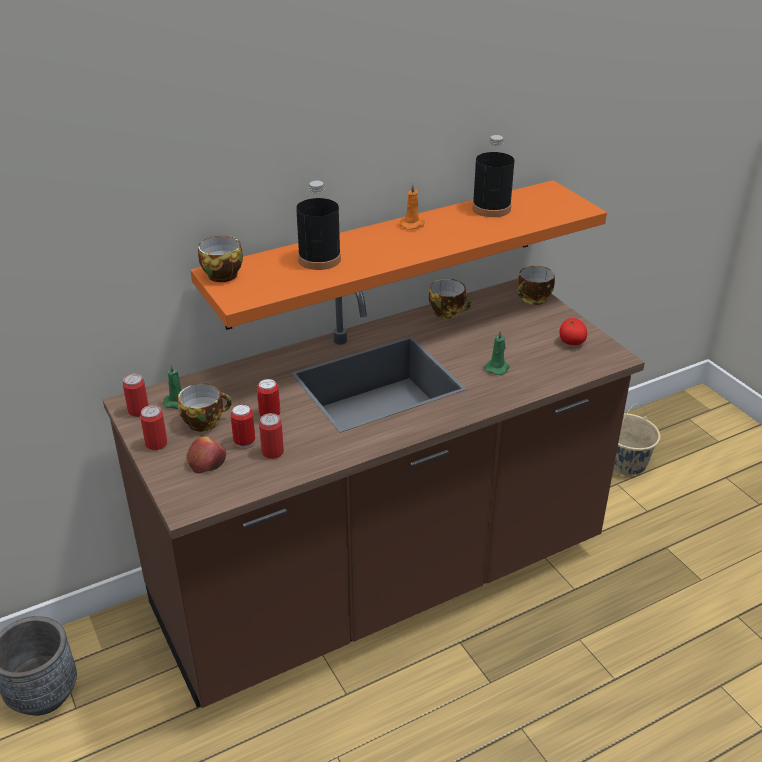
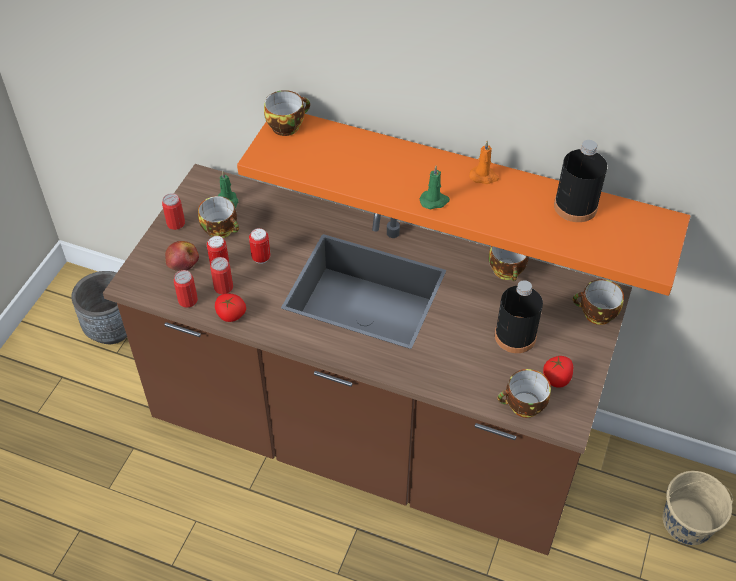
camera: 50 degrees right, 15 degrees up
(138, 411) = (200, 189): can -> can (188, 300)
(310, 463) = (230, 315): none -> tomato
(319, 259) = (365, 160): black bottle -> black bottle (515, 336)
(497, 368) = (461, 350): green candle -> green candle (434, 201)
(580, 368) = (523, 406): none -> cup

